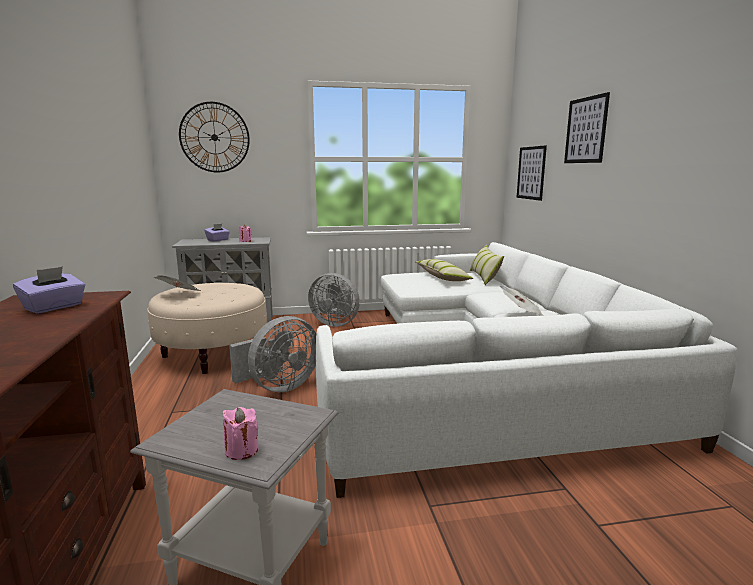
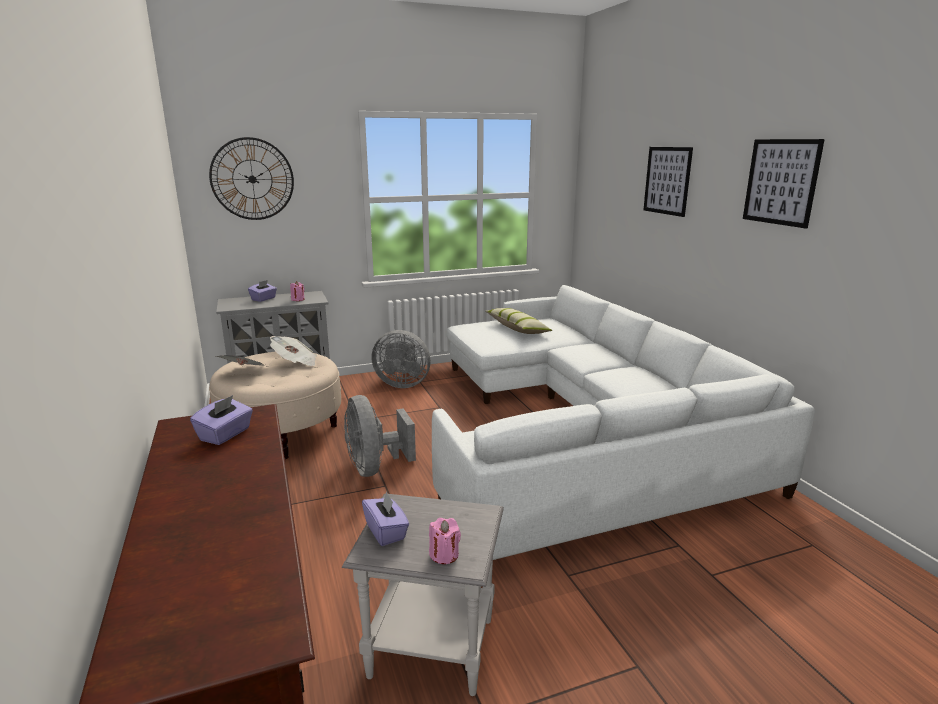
camera: 10 degrees left, 5 degrees up
(198, 422) = (386, 532): none -> purple tissue box
(279, 387) = (374, 467): grey fan -> grey fan turned 120 degrees clockwise
(484, 277) = (559, 326): pillow -> none
(521, 313) = (612, 372): newspaper -> newspaper (295, 362)
(531, 173) = (604, 213): picture -> picture (781, 182)

